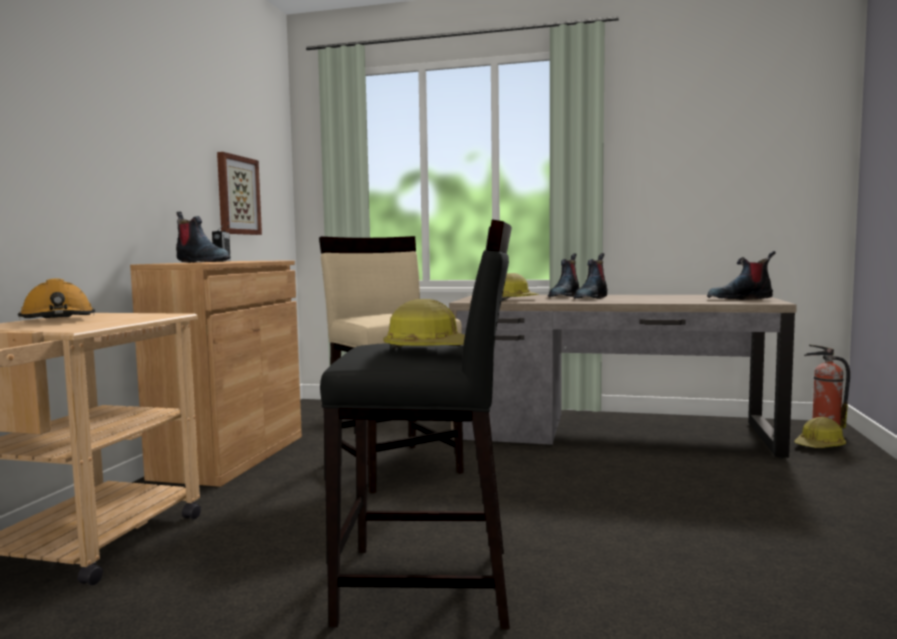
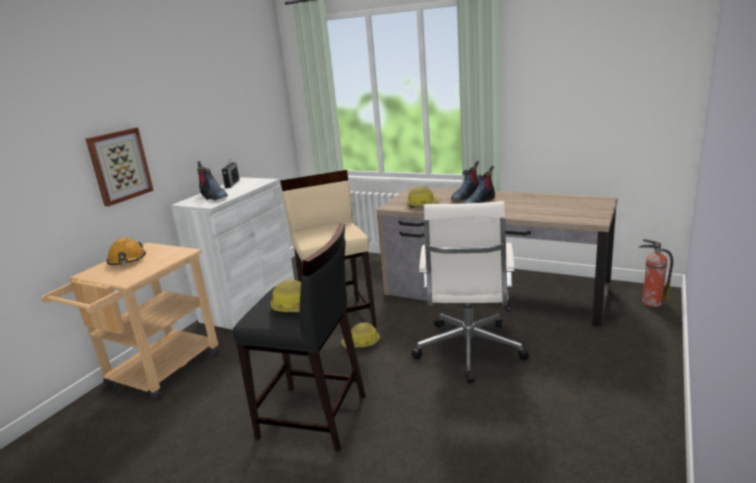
camera: 15 degrees right, 15 degrees up
(231, 456) = (249, 303): brown cabinet -> white cabinet
(237, 195) = (243, 129): picture -> picture (119, 166)
(628, 490) = (468, 351): none -> white office chair
(740, 299) = (583, 209): boot -> none
(819, 446) = (636, 315): hard hat -> hard hat (361, 343)

